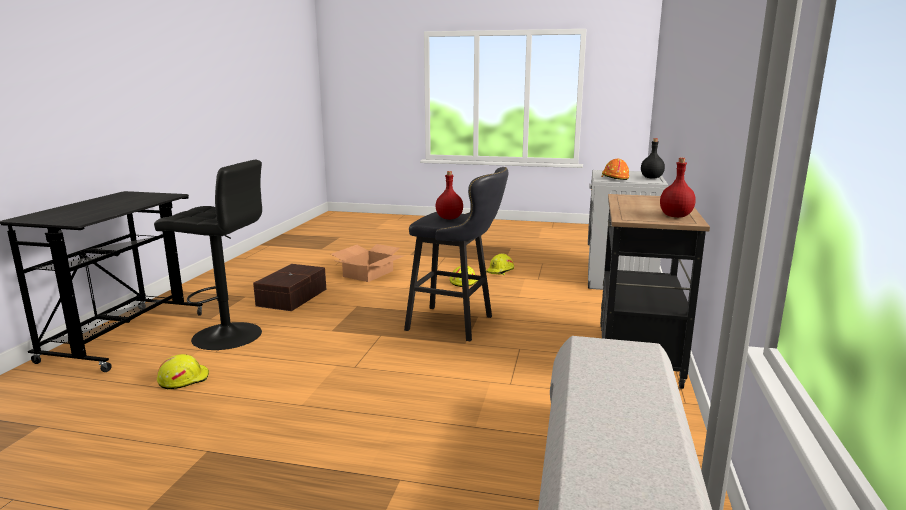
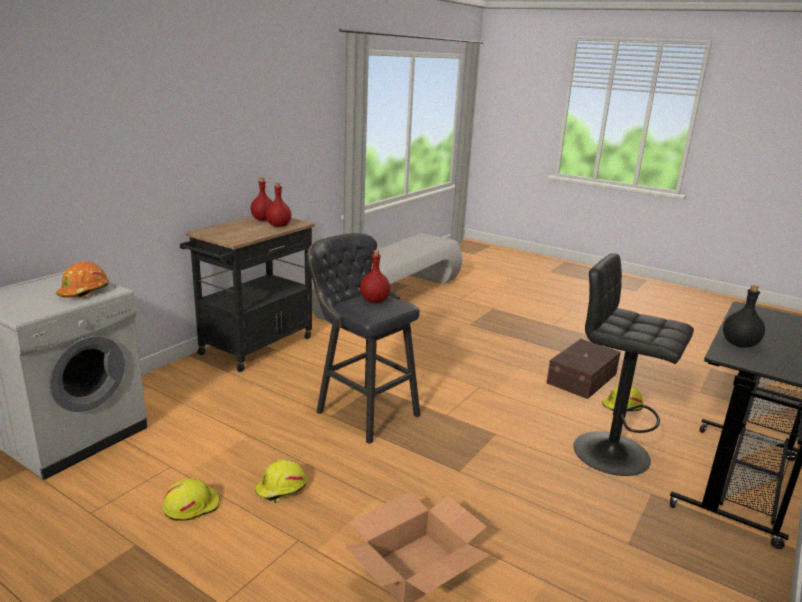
camera: 160 degrees left, 5 degrees up
(291, 297) = (553, 519): brown storage box -> brown storage box (583, 379)
(636, 212) = (278, 225): none -> red bottle
(651, 178) = (43, 282): black bottle -> black bottle (739, 344)

